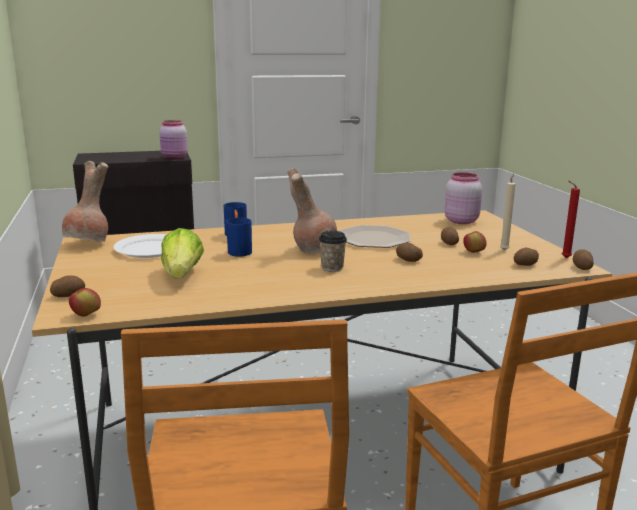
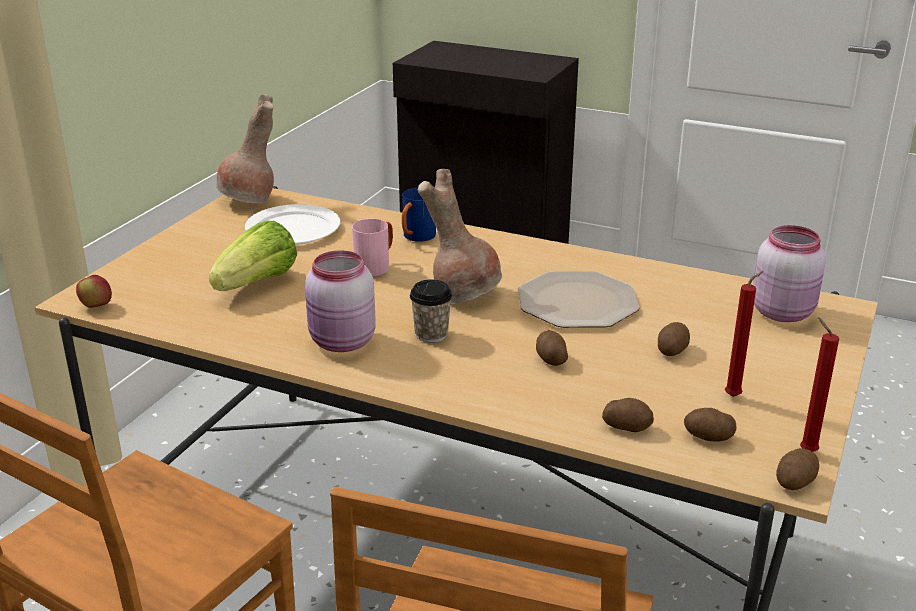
camera: 40 degrees right, 10 degrees up
(68, 295) = (122, 272): potato -> potato (627, 426)
(174, 157) = (532, 73): pink jar -> pink jar (341, 342)
(240, 251) = (376, 266): blue mug -> pink mug
(473, 252) = (675, 381): apple -> none
(504, 250) = (735, 396): beige candle -> red candle

